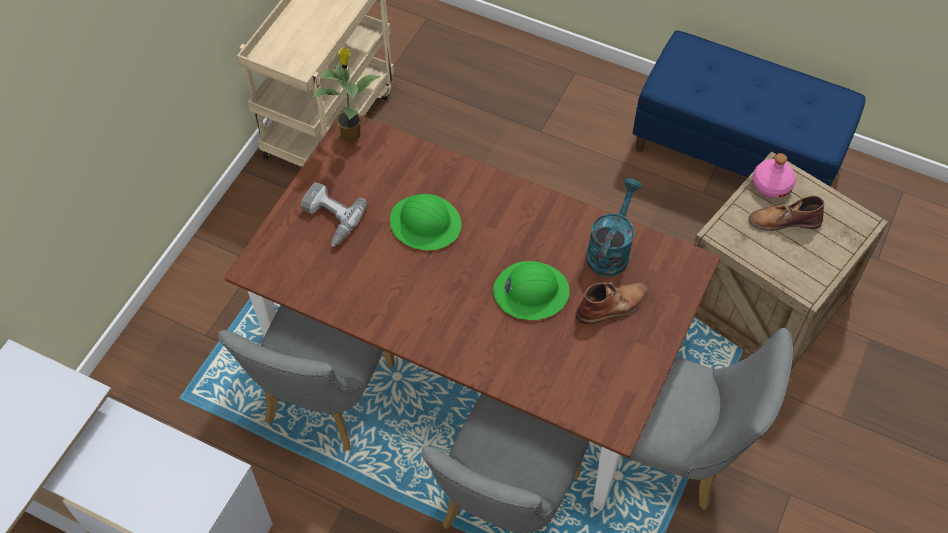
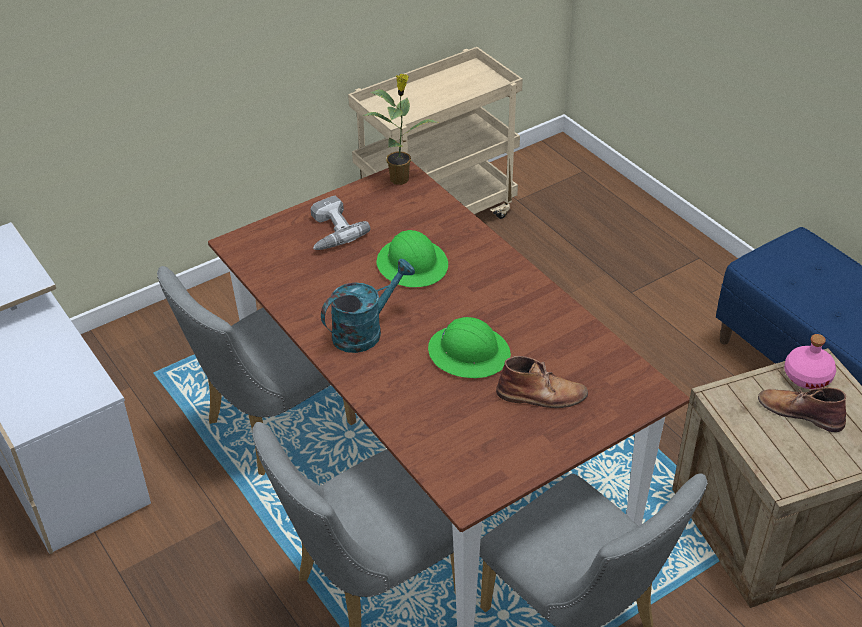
camera: 30 degrees right, 15 degrees down
(610, 249) = (575, 349): turquoise watering can -> turquoise watering can (365, 331)

